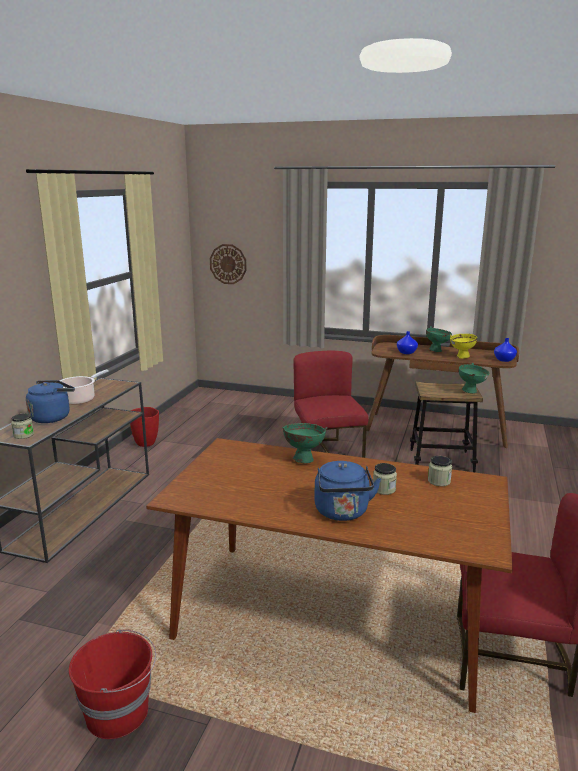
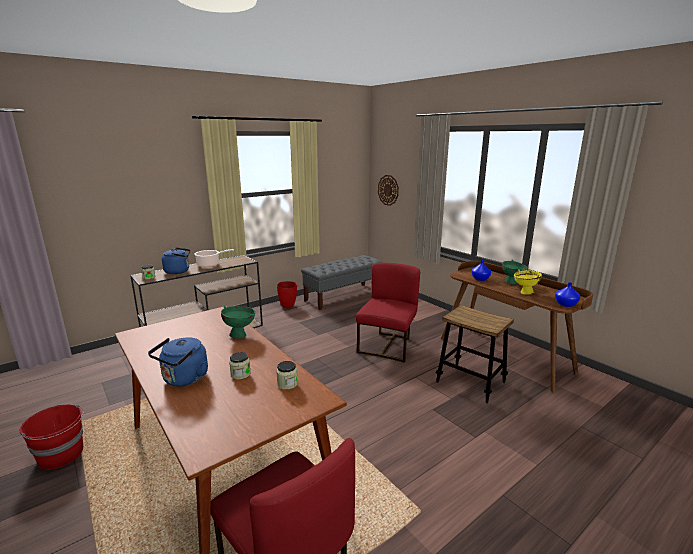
camera: 35 degrees right, 0 degrees up
(201, 414) = (343, 296): none -> grey bench
(471, 391) = (496, 325): green bowl -> none

